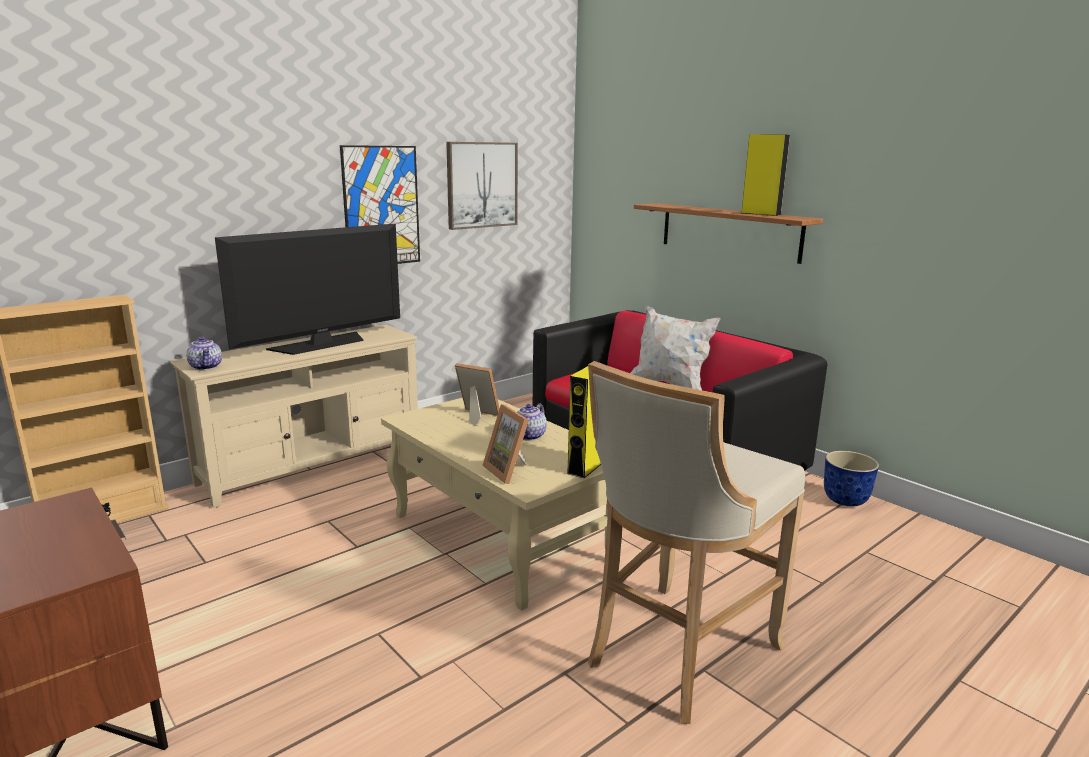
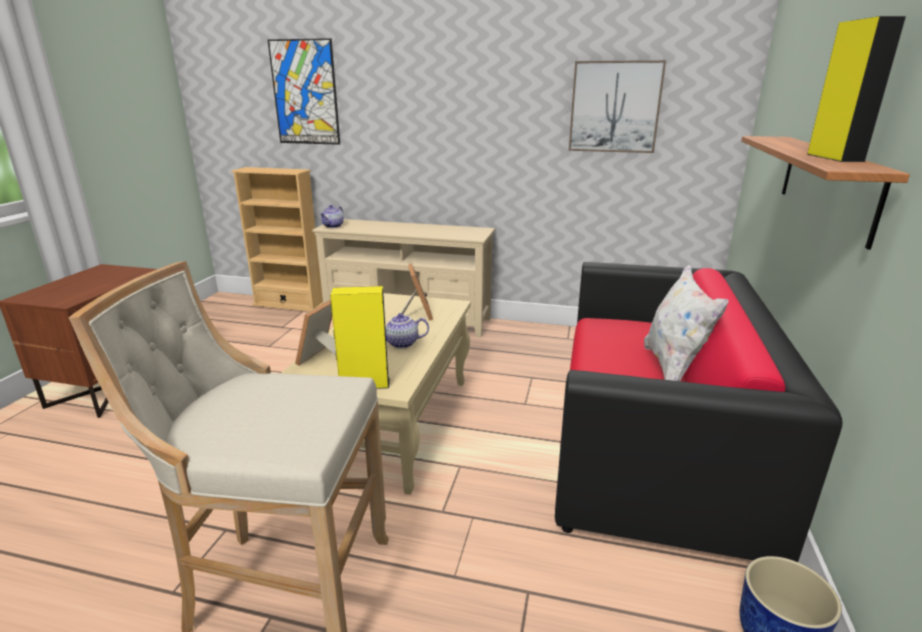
camera: 55 degrees right, 5 degrees up
(321, 344) = (418, 229): television -> none
(381, 206) = (499, 123): picture -> picture (305, 93)

